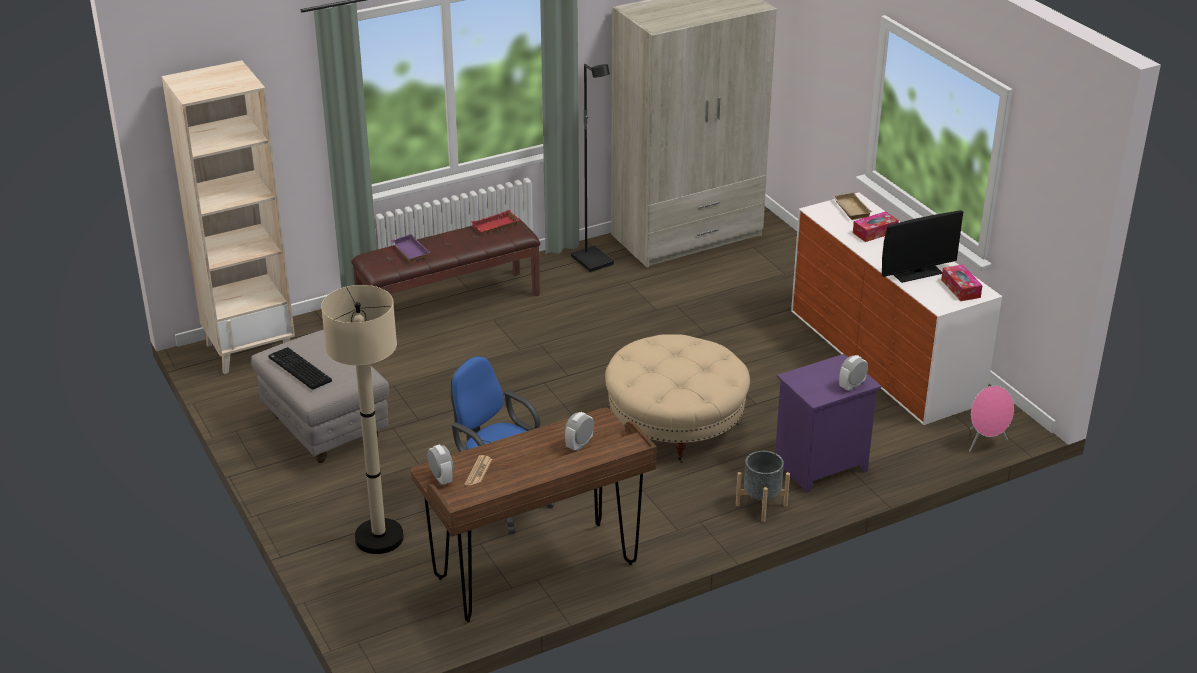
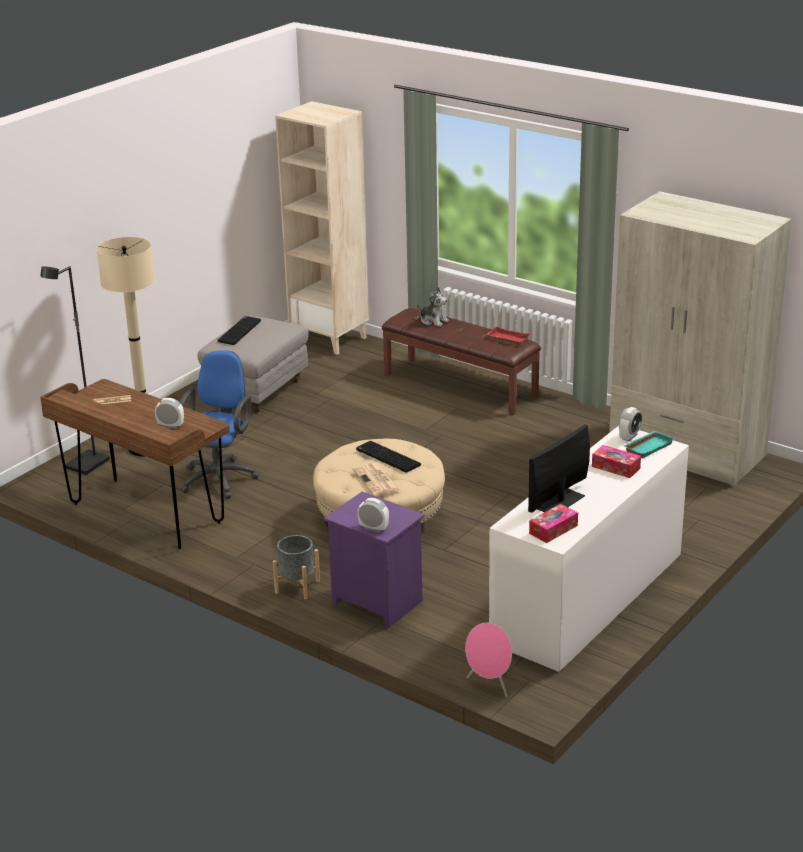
camera: 65 degrees right, 5 degrees down
(409, 251) = (433, 321): purple tray -> plush toy
(441, 478) = (96, 391): alarm clock -> alarm clock (629, 437)
(593, 261) = (591, 422): black floor lamp -> black floor lamp (87, 465)
(668, 358) = (386, 458): none -> keyboard
(709, 375) = (377, 480): none -> newspaper
(850, 209) = (647, 447): beige tray -> turquoise tray
(916, 272) = (560, 502): monitor -> monitor turned 90 degrees clockwise

